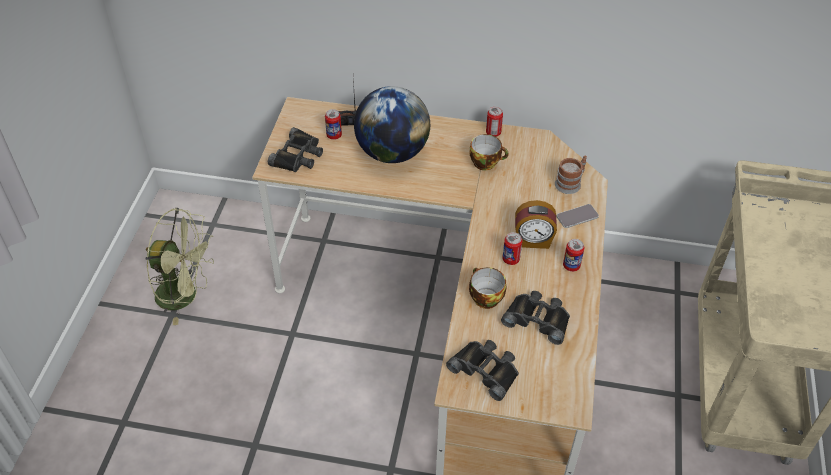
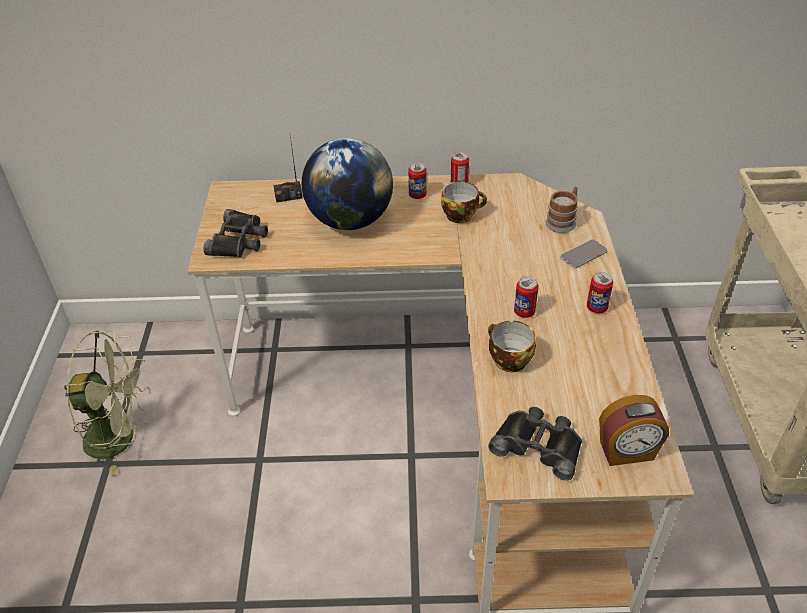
camera: 10 degrees left, 5 degrees down
(334, 135) = (276, 213): can -> can (417, 195)
(533, 241) = (542, 288): alarm clock -> alarm clock (627, 452)
(538, 319) = (580, 373): black binoculars -> none

